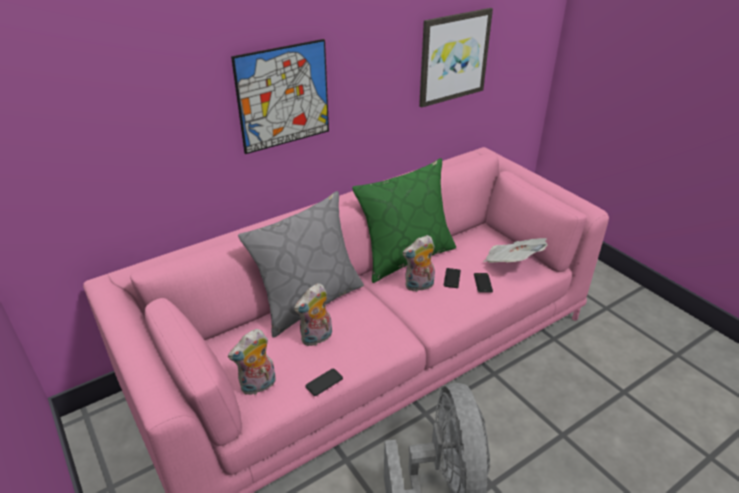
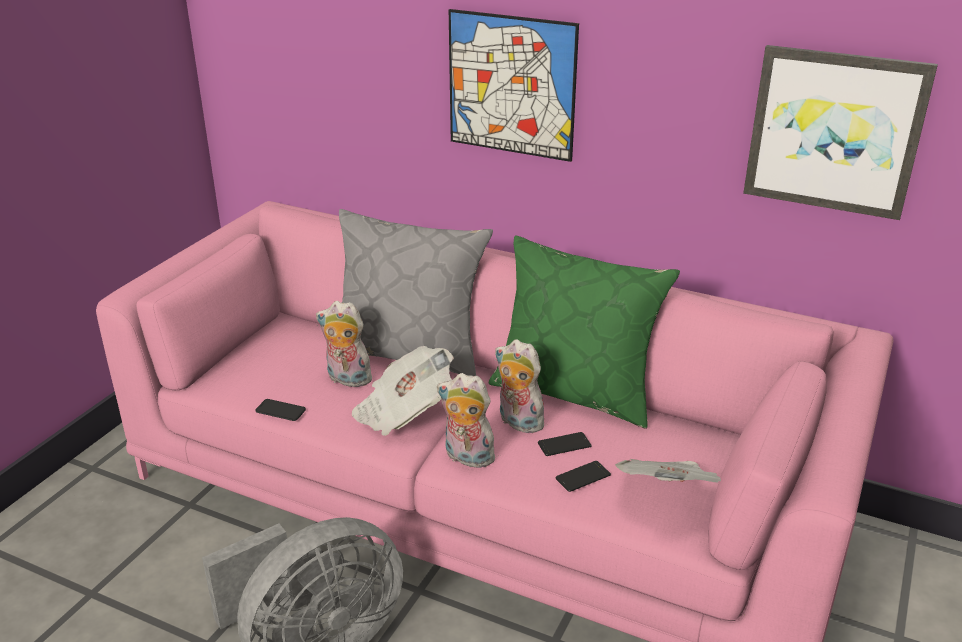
camera: 60 degrees right, 5 degrees down
(258, 386) = (246, 371): plush toy -> plush toy (466, 458)
(374, 325) = (403, 412): none -> newspaper

